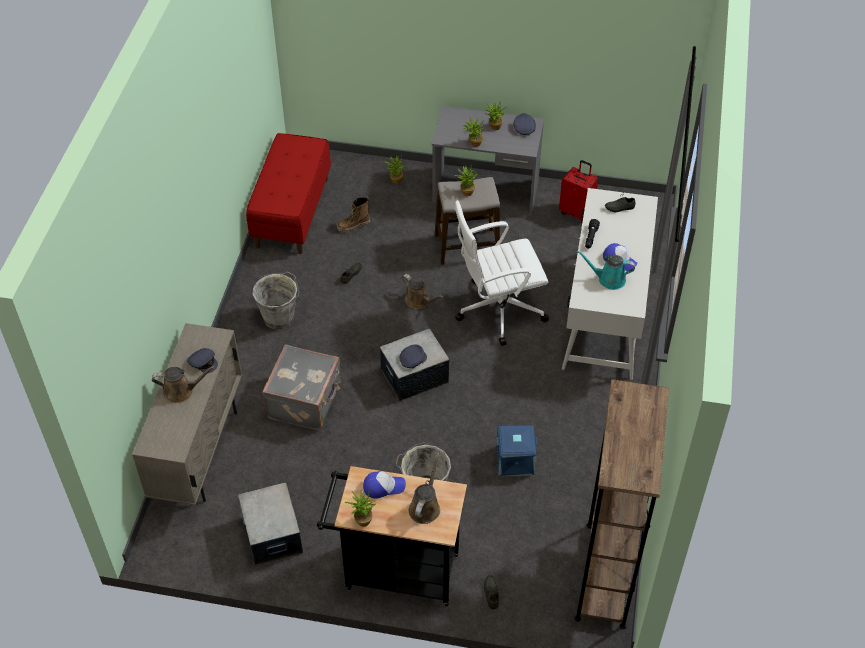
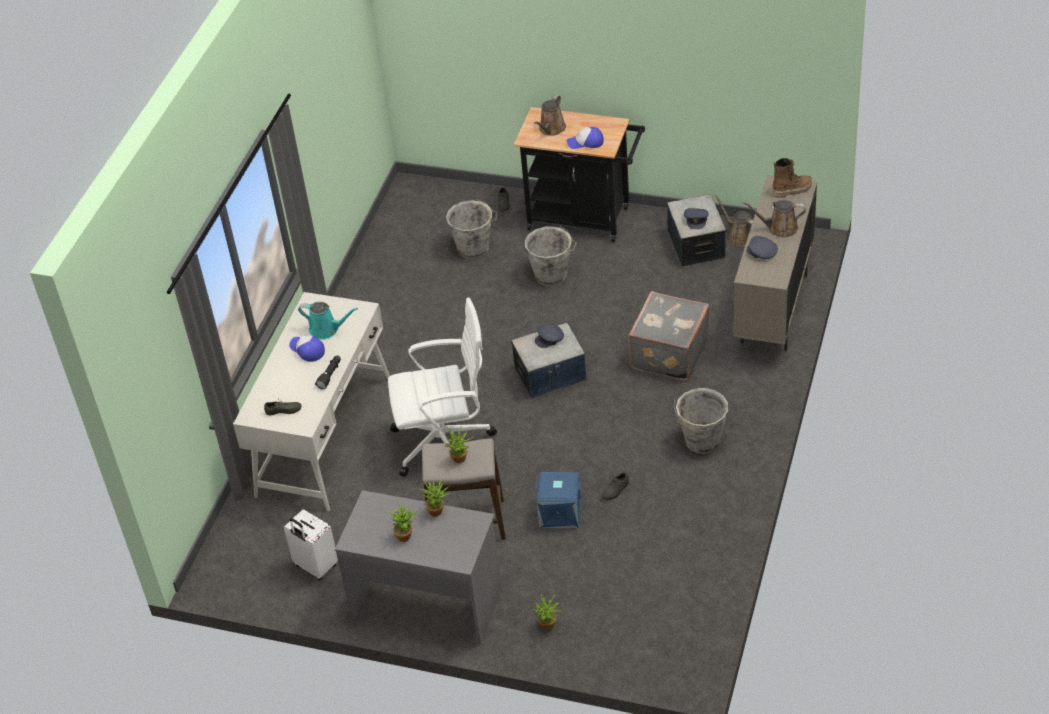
camera: 170 degrees left, 5 degrees down
(292, 212) = (692, 579): red bench -> none
(353, 226) = (609, 556): boot -> boot (791, 190)
(362, 519) = (605, 122): potted plant -> none
(419, 301) = (536, 456): brown watering can -> brown watering can (739, 236)
(512, 526) = (474, 248): none -> grey bucket
(515, 460) = (460, 299): blue storage box -> blue storage box (559, 513)
(524, 128) = (366, 533): grey cap -> grey cap (696, 220)
(577, 212) = (315, 566): red suitcase -> white suitcase
(605, 574) = (402, 215): brown bookcase -> none

